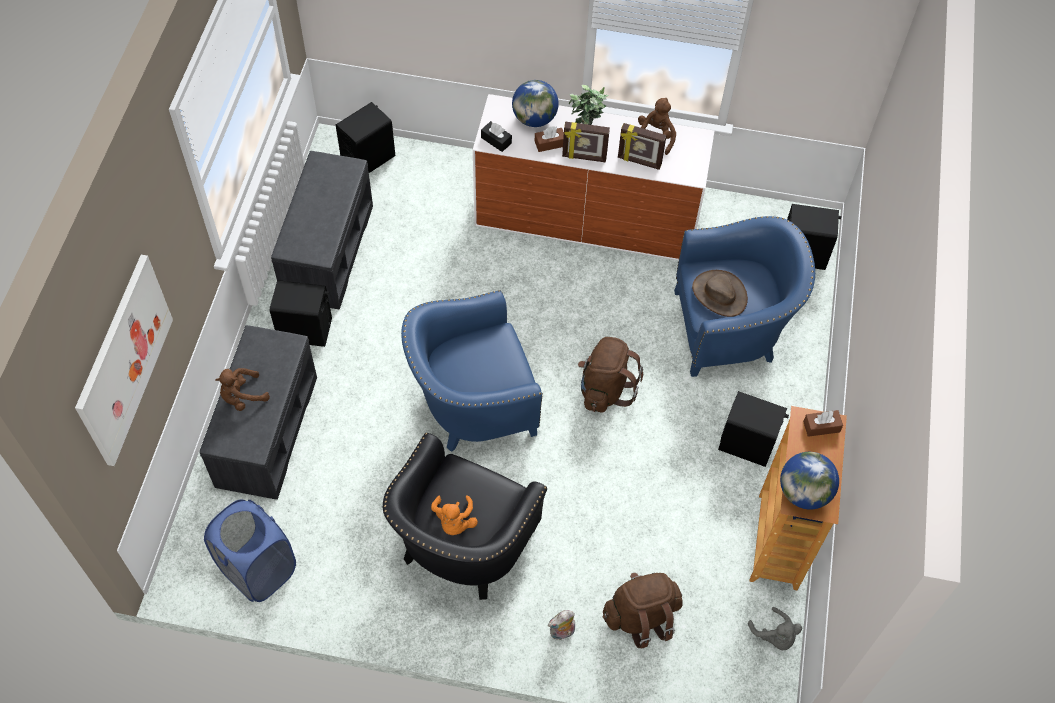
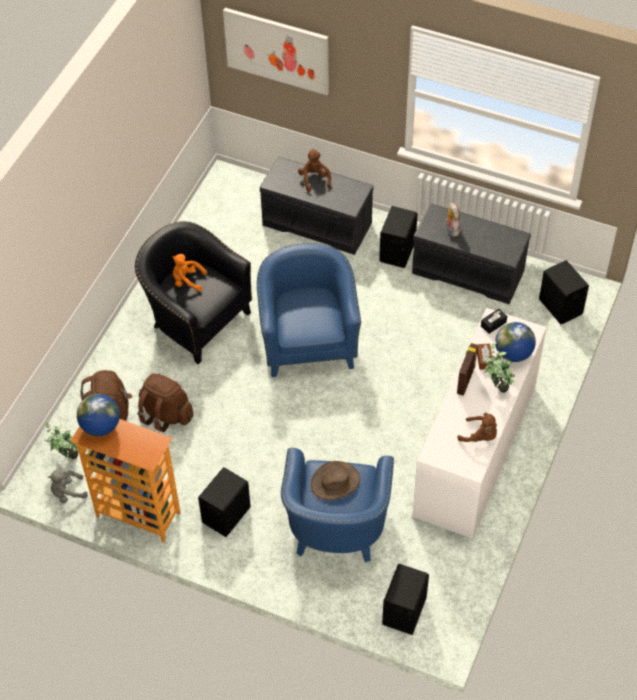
camera: 105 degrees right, 5 degrees down
(258, 569) = (214, 212): blue laundry basket -> none
(562, 633) = (115, 365): plush toy -> plush toy (451, 229)
(605, 389) = (301, 429): brown backpack -> brown backpack (166, 414)
(639, 162) = (454, 418): picture frame -> none
(724, 653) = (67, 457): none -> potted plant
(821, 426) = (149, 452): brown tissue box -> none

